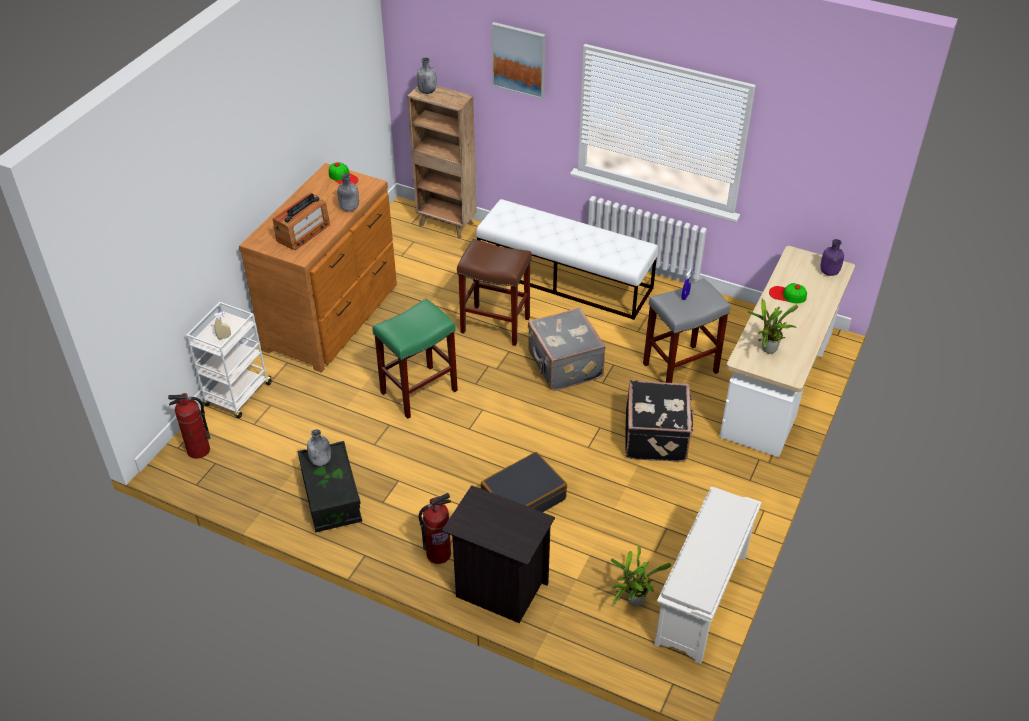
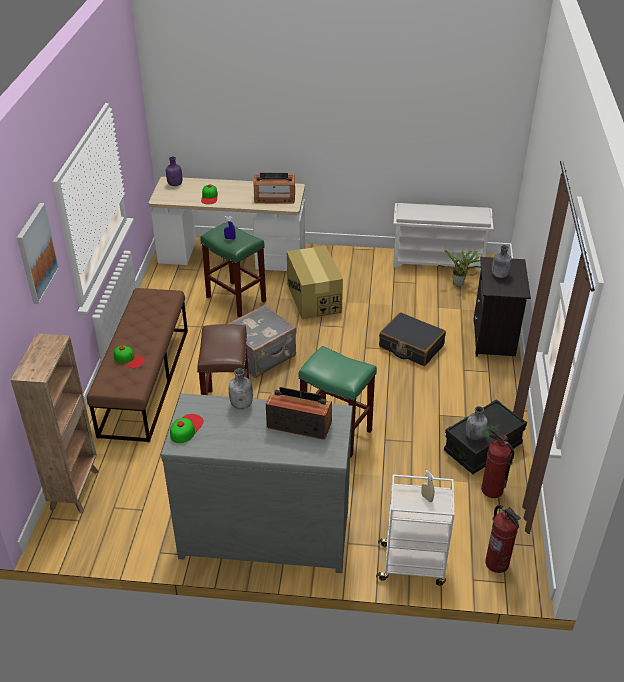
camera: 110 degrees left, 5 degrees down
(333, 317) = (265, 531): brown dresser -> grey dresser
(427, 91) = (33, 369): grey bottle -> grey bottle (499, 275)
(438, 554) = (489, 373): fire extinguisher -> fire extinguisher (492, 490)
(536, 225) = (129, 359): none -> cap
(565, 279) = (145, 380): white bench -> brown bench
(657, 436) = (314, 298): black suitcase -> cardboard box
(681, 367) = (235, 299): grey stool -> green stool
(767, 350) = (274, 198): potted plant -> radio

